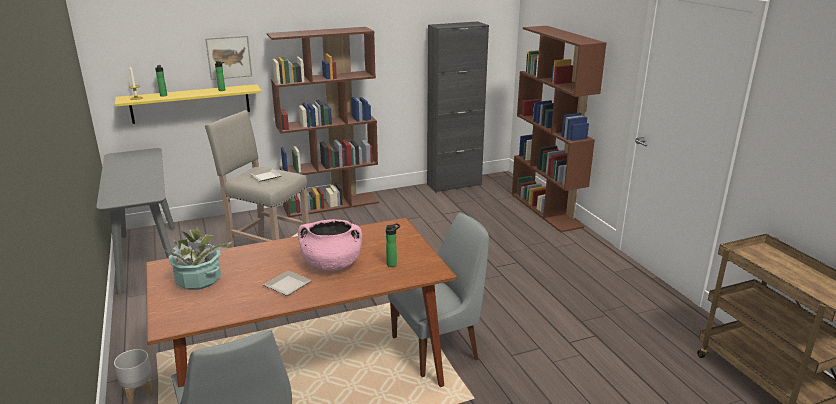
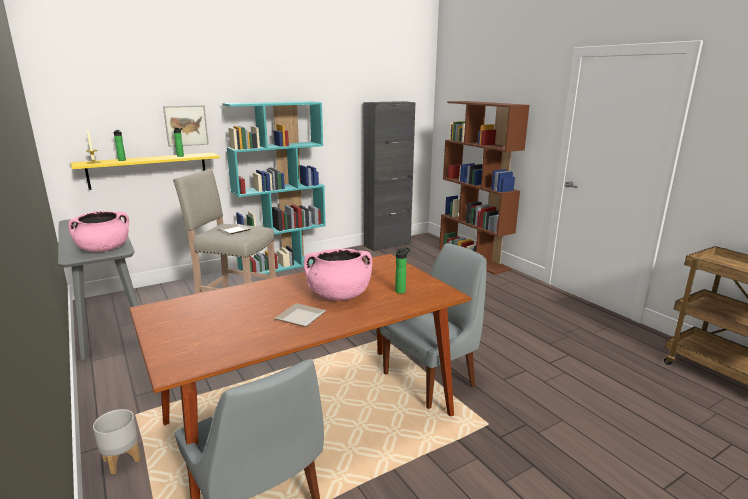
camera: 10 degrees left, 5 degrees down
(138, 193) = (104, 249): none -> pink cooking pot
(198, 280) = (197, 320): potted plant -> none
(332, 204) = (283, 265): brown bookcase -> turquoise bookcase

